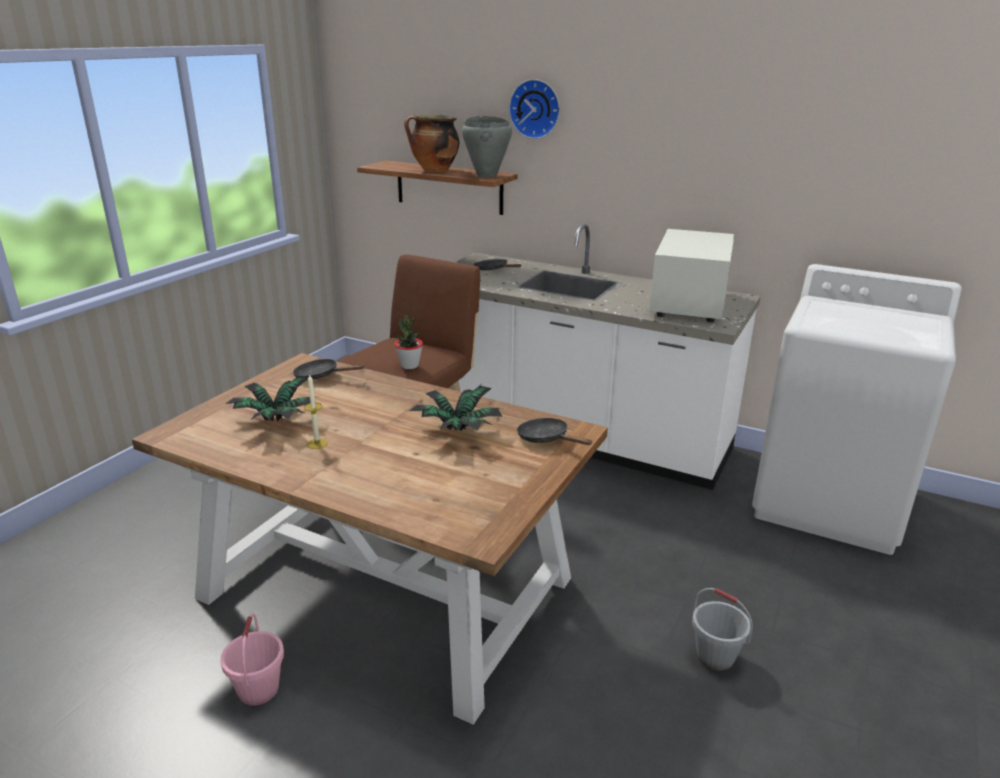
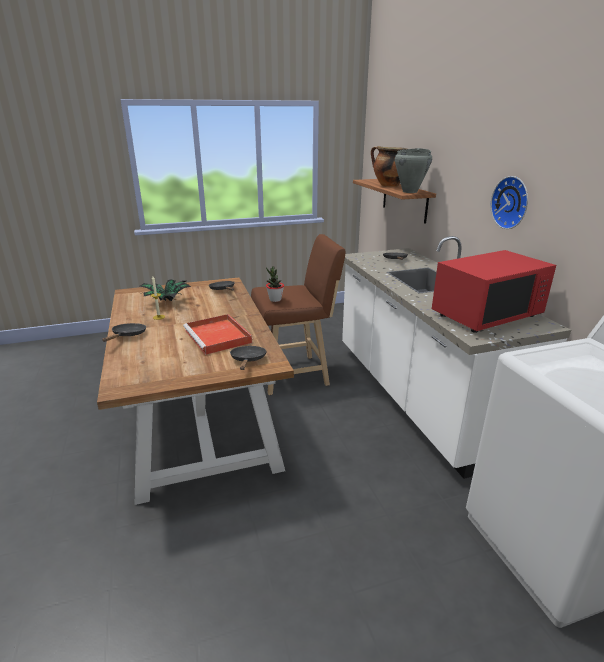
camera: 45 degrees right, 0 degrees up
(258, 689) = (100, 430): pink bucket -> none
(333, 483) = (127, 335): none -> black frying pan
(456, 431) = (218, 337): potted plant -> red tray
(536, 109) = (451, 144): wall clock -> wall clock (512, 202)
(688, 303) = (486, 315): white microwave -> red microwave
(715, 656) = (291, 574): grey bucket -> none

